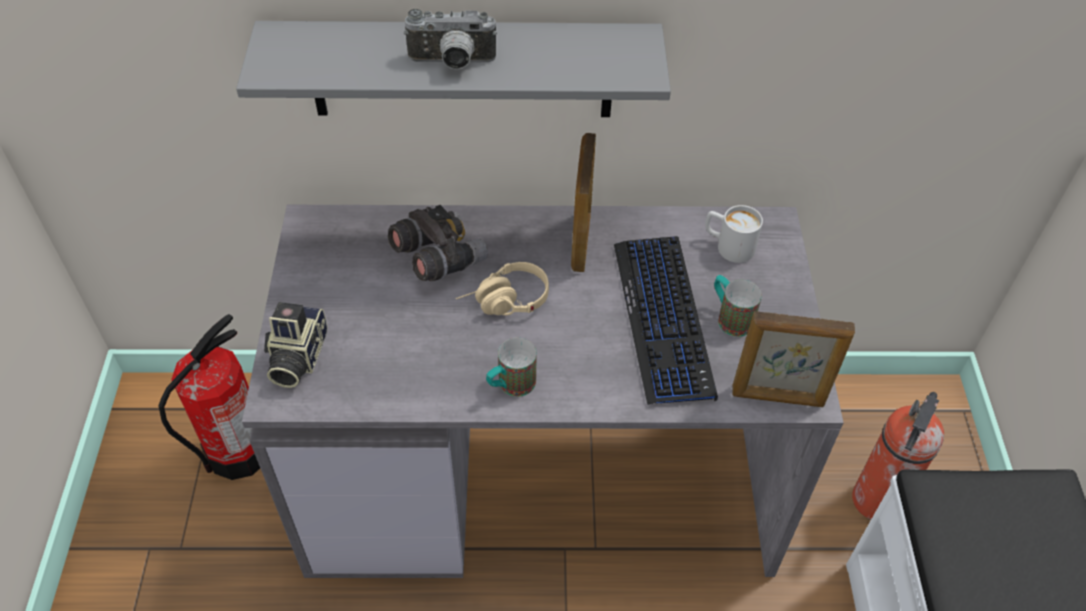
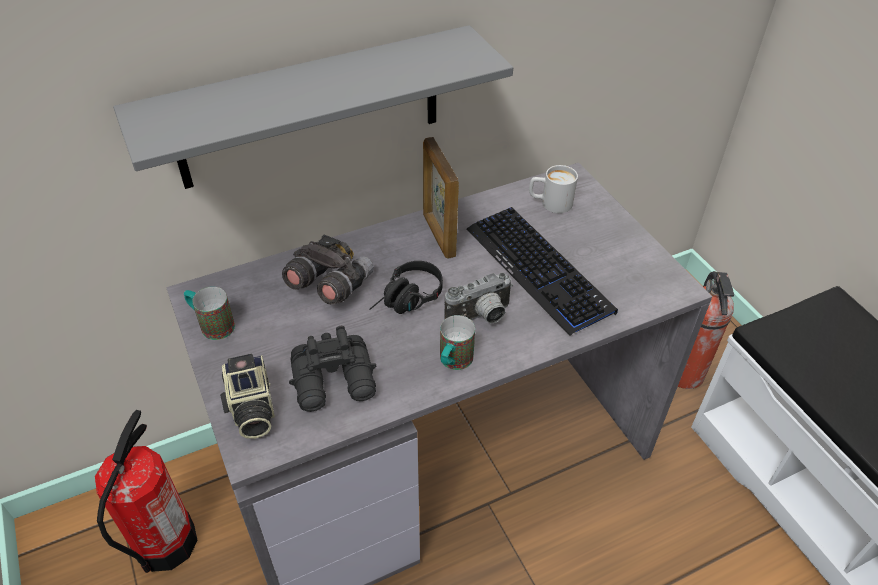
camera: 25 degrees left, 5 degrees down
(386, 361) = (336, 382): none -> black binoculars
(452, 63) = (322, 92): camera -> camera (481, 317)
(504, 303) = (407, 301): beige headphones -> black headphones
(729, 317) = (585, 252): mug -> mug (212, 325)
(778, 397) = (657, 296): picture frame -> none

